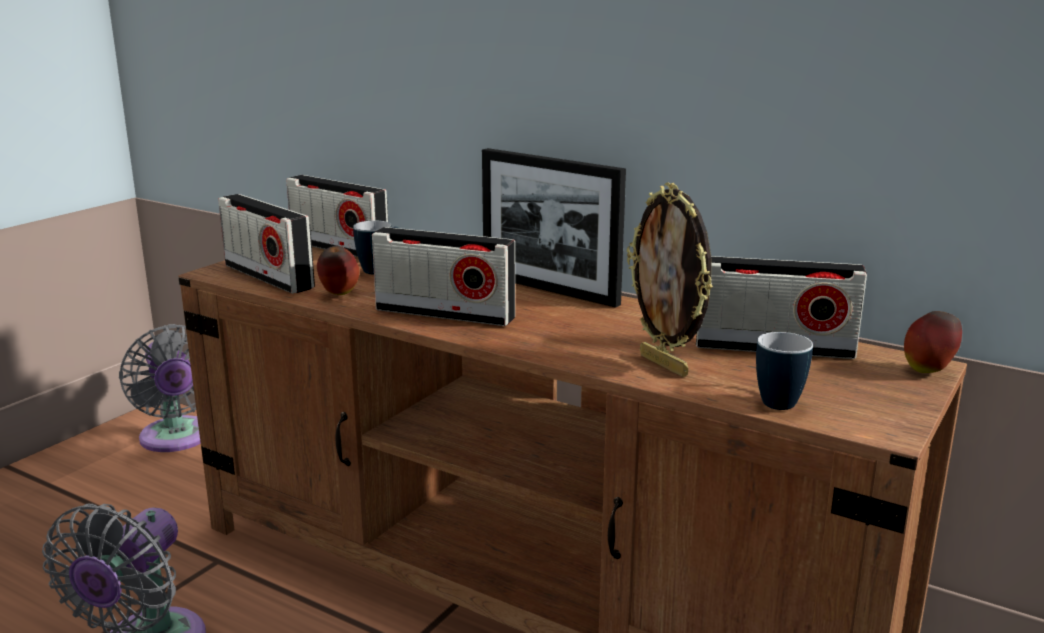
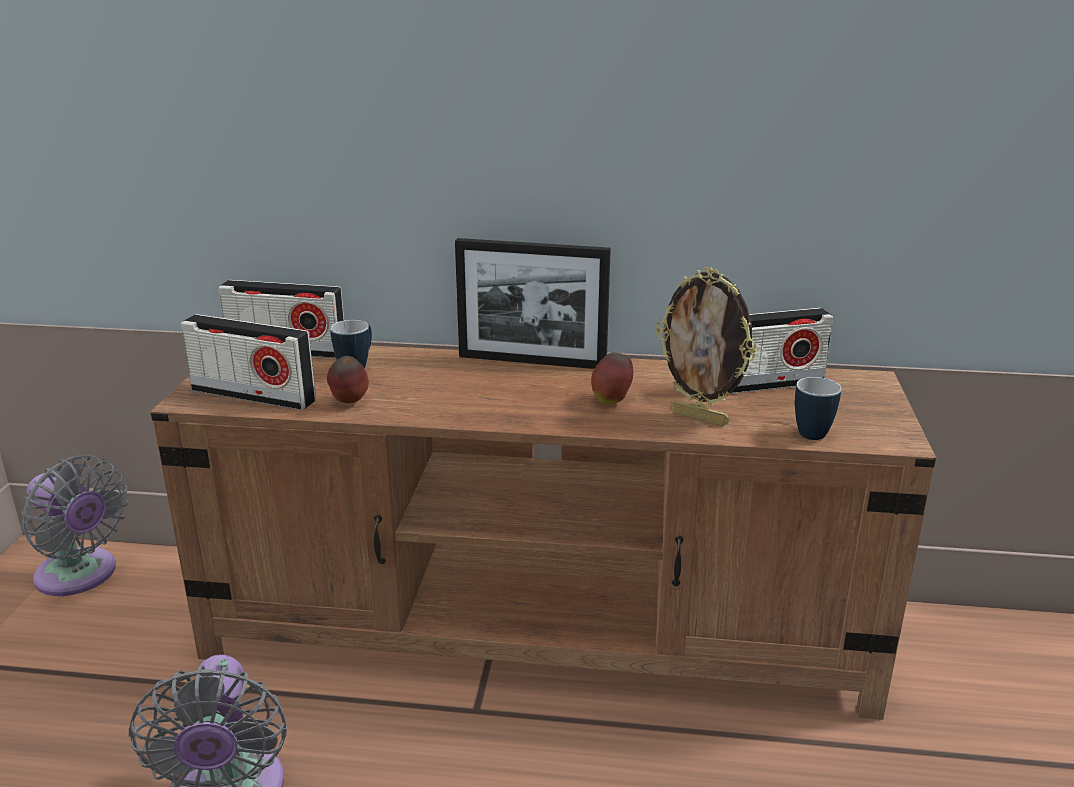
camera: 25 degrees left, 5 degrees up
(445, 314) = (471, 404): radio -> none
(928, 371) = (878, 383): apple -> apple (612, 401)

